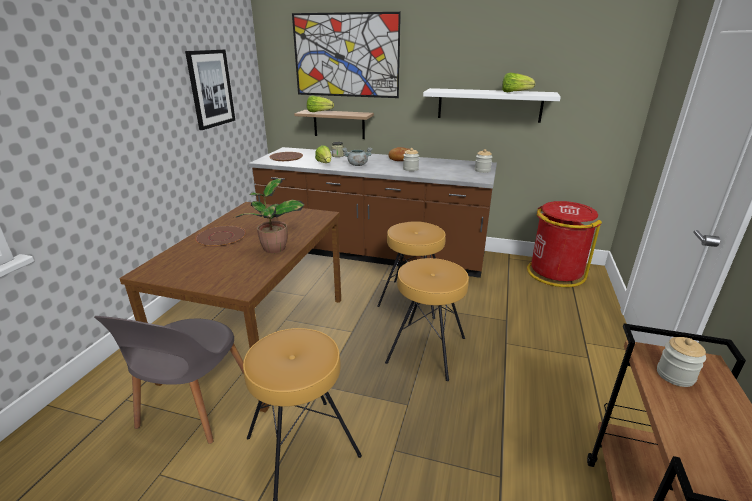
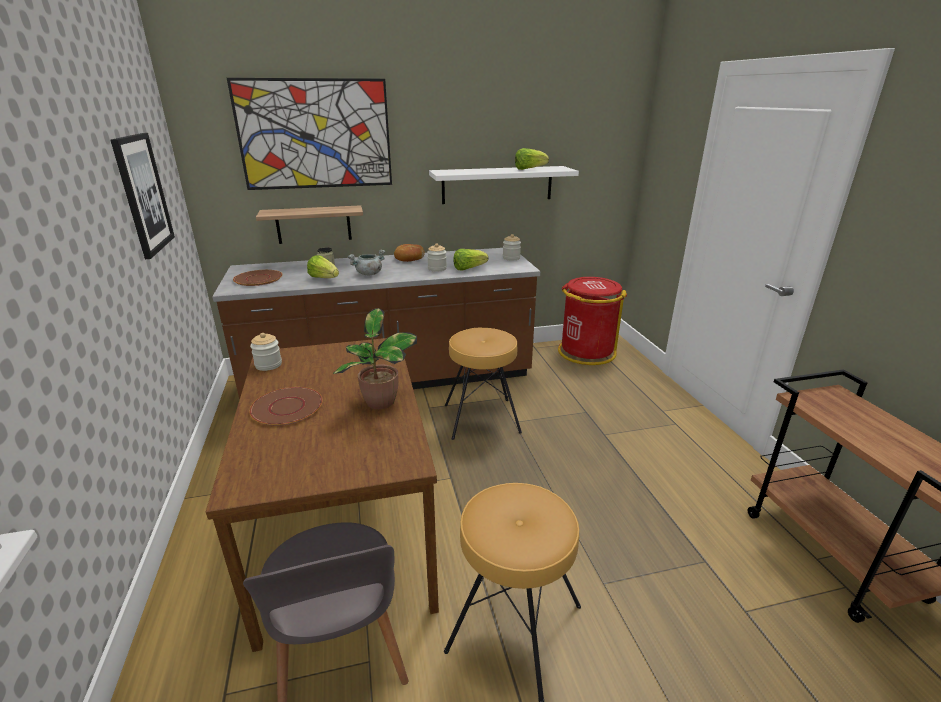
camera: 30 degrees left, 0 degrees up
(319, 112) = (289, 212): lettuce -> lettuce (468, 268)
(427, 350) = (543, 468): brown stool -> none
(675, 375) = (834, 410): jar -> jar (268, 365)

